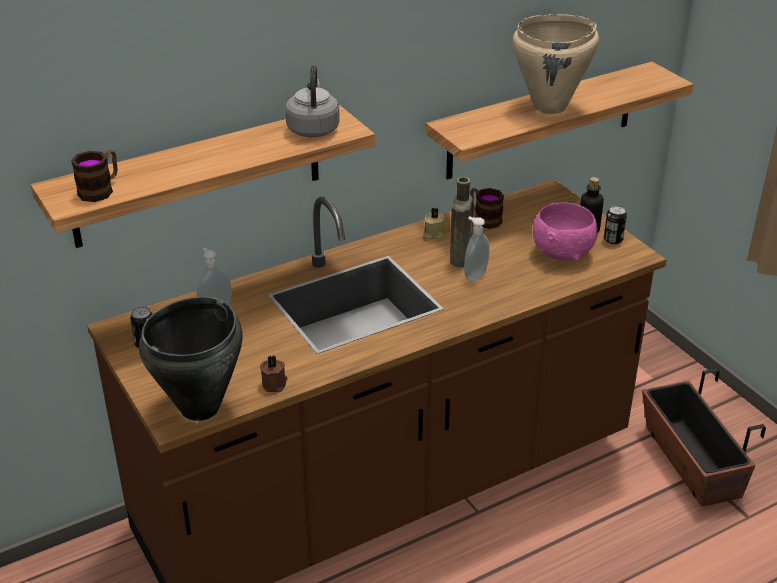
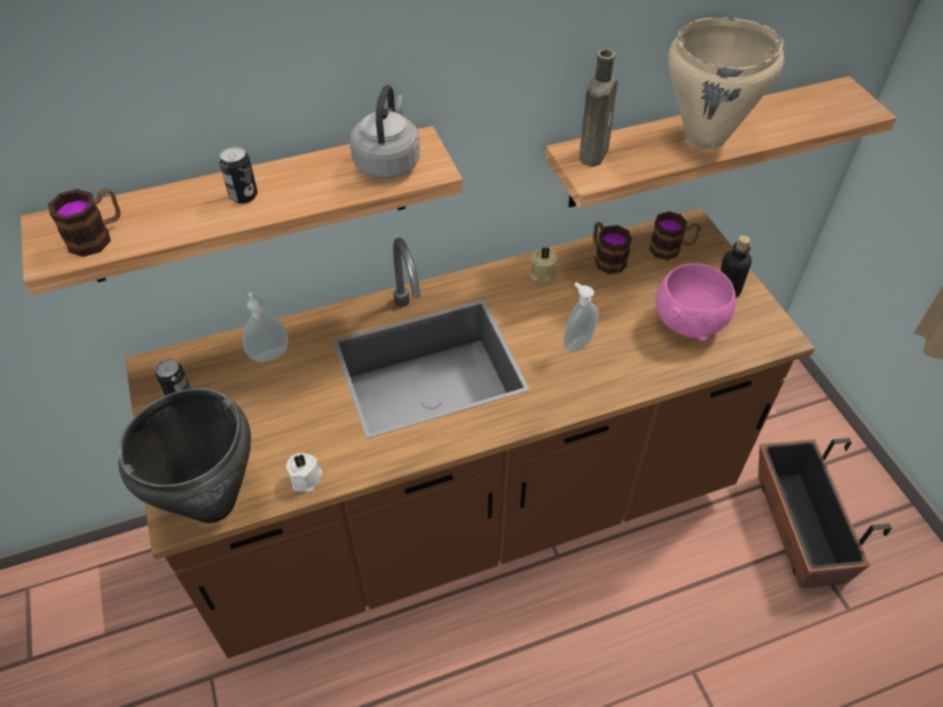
camera: 10 degrees right, 15 degrees up
(275, 384) = (307, 478): brown candle -> white candle
(461, 256) = (567, 312): brown bottle -> brown bottle (594, 152)
(536, 207) = (671, 248): none -> mug
(613, 239) = (754, 309): can -> can (243, 195)

